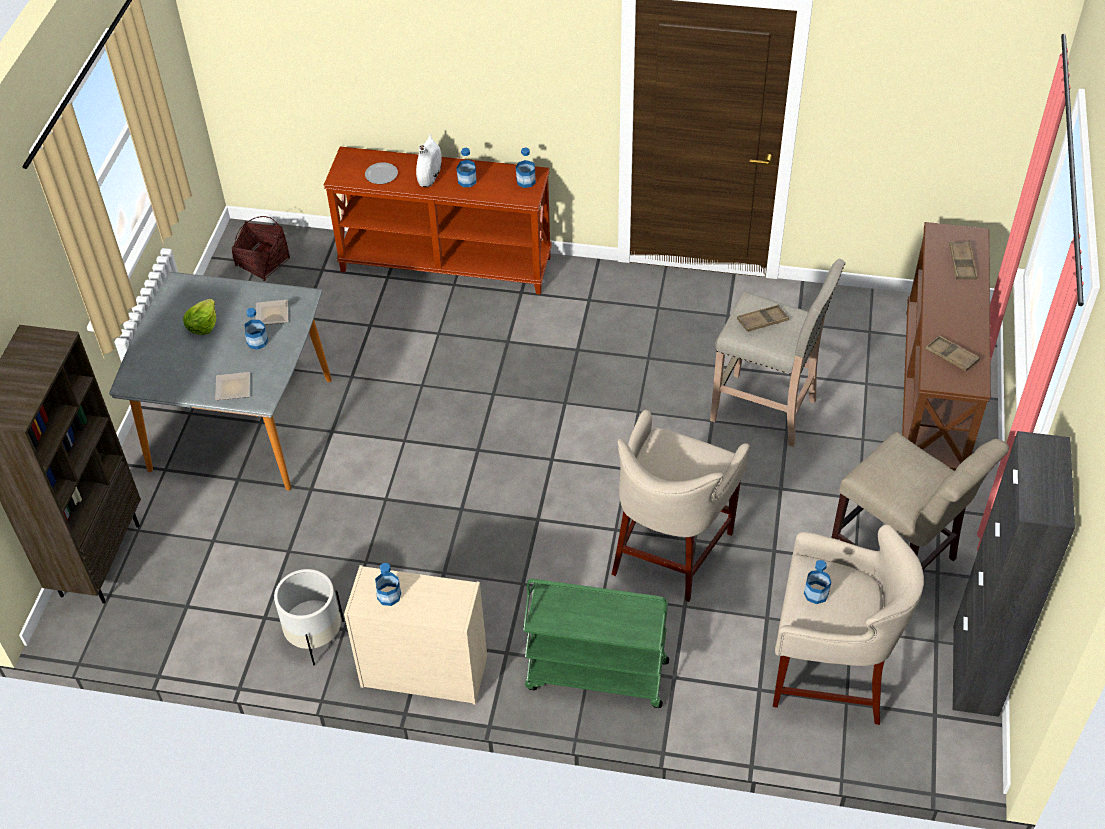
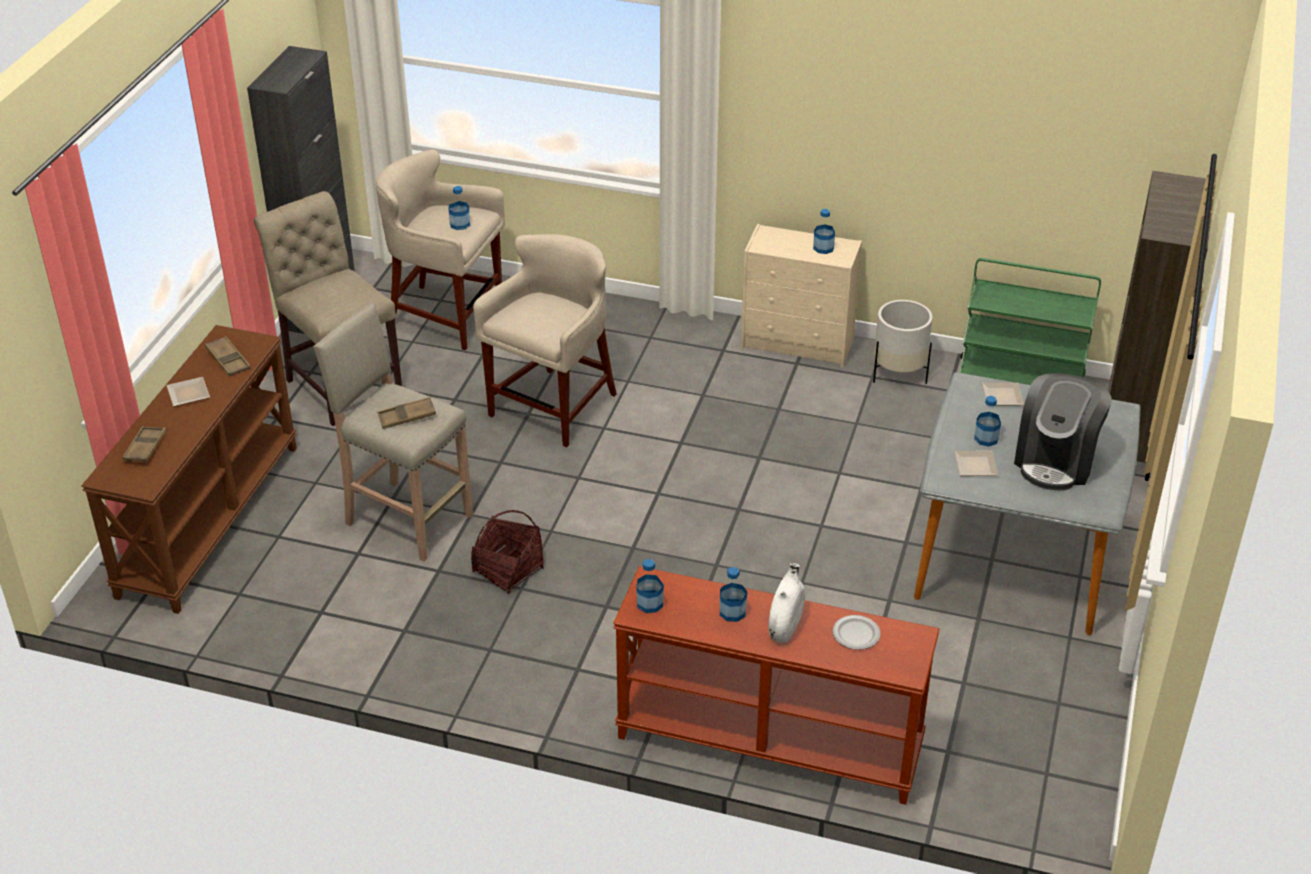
camera: 175 degrees left, 10 degrees down
(203, 325) = (1056, 461): lettuce -> coffee machine
(262, 262) = (1038, 772): basket -> basket (508, 570)
(596, 675) = (646, 330): green cart -> green cart (1020, 382)
(964, 317) = (187, 393): none -> plate

